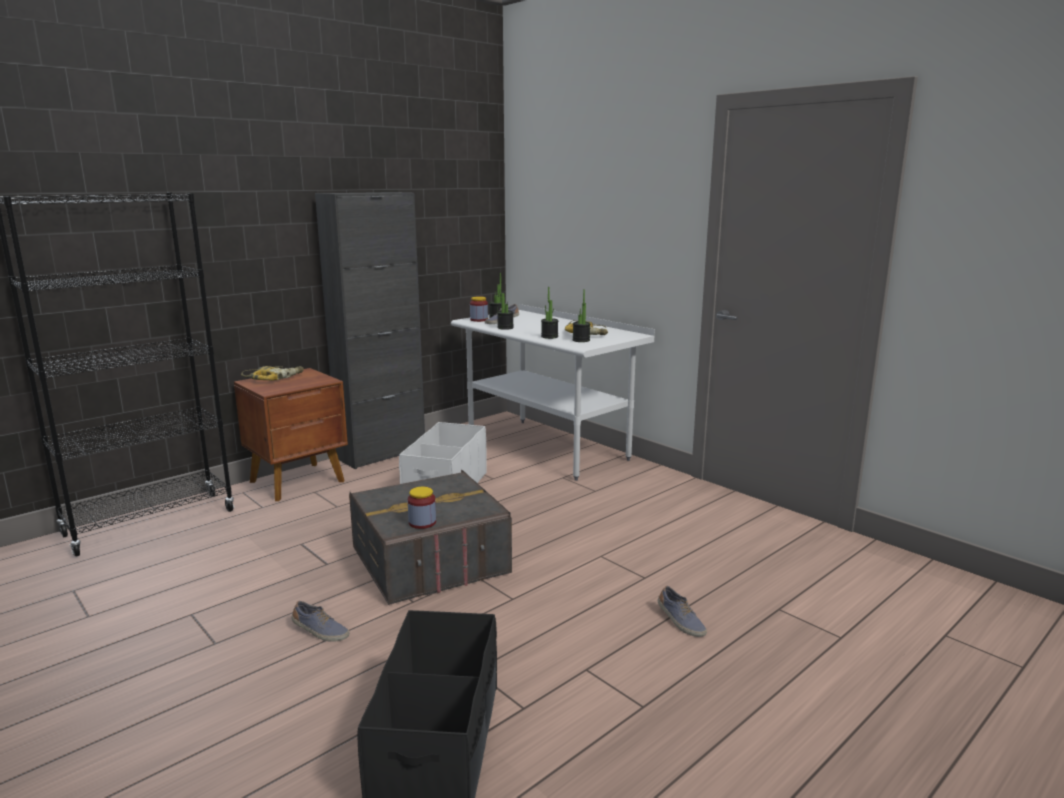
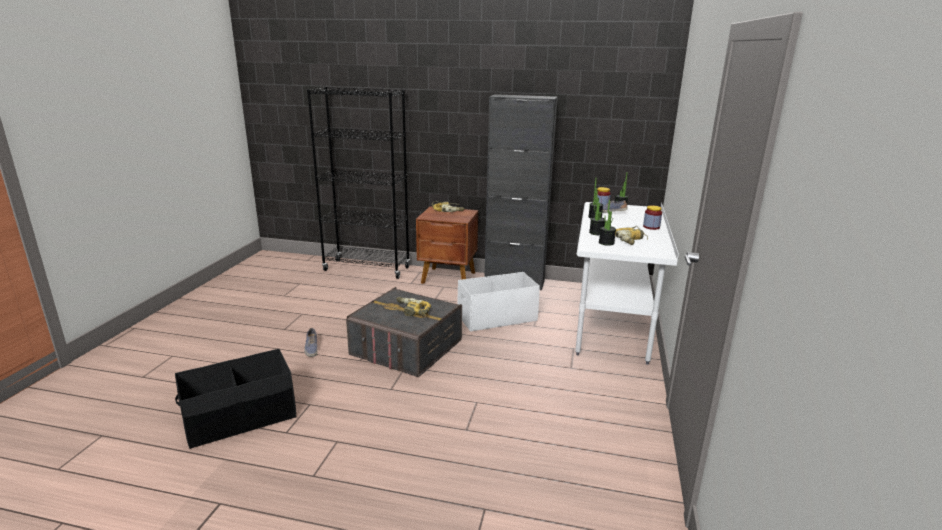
camera: 55 degrees right, 5 degrees up
(422, 522) = (378, 318): jar -> jar (651, 227)
(435, 500) = (410, 311): none -> power drill
(680, 622) = (421, 463): shoe -> none

